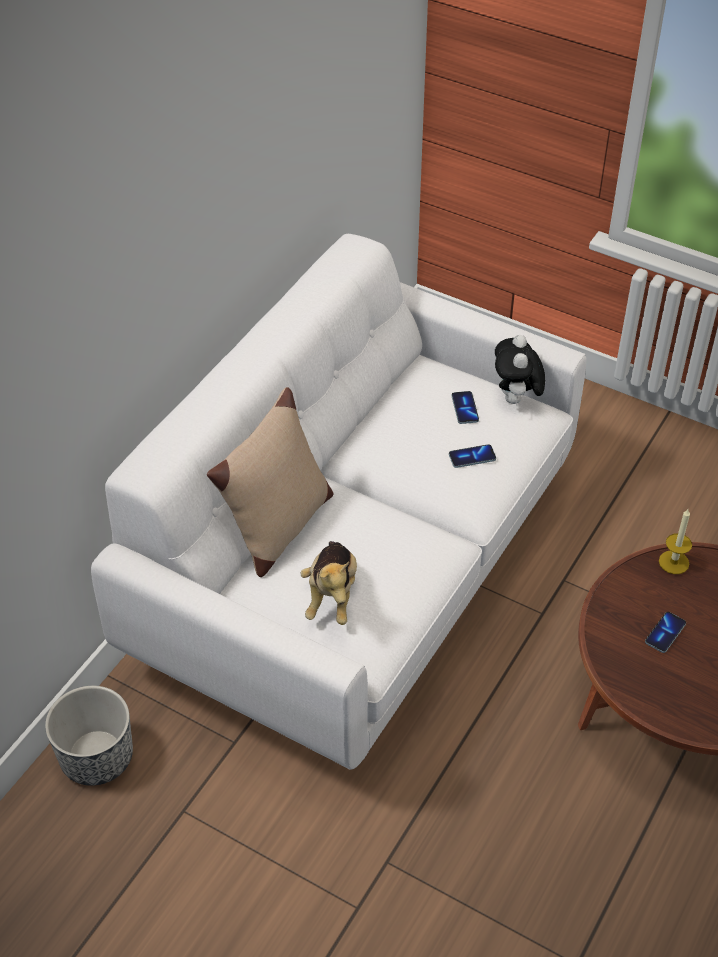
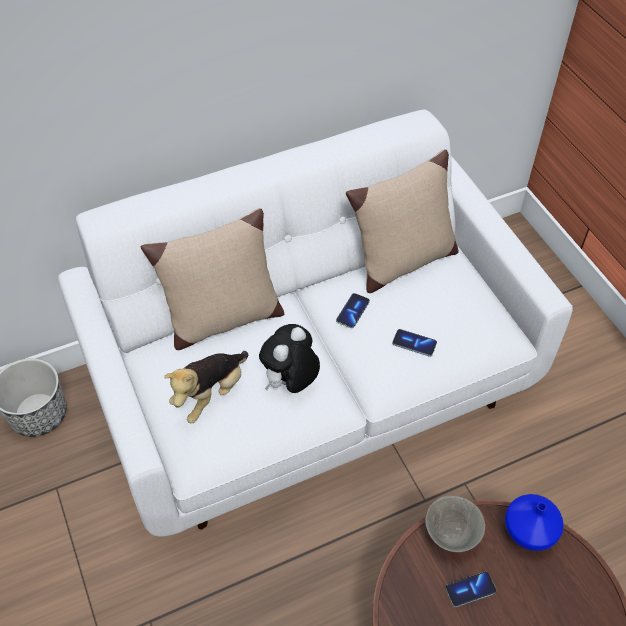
camera: 35 degrees right, 5 degrees up
(398, 394) = (401, 262): none -> beige pillow
(465, 408) = (443, 300): phone -> phone (353, 311)
(516, 399) = (493, 315): plush toy -> plush toy (290, 382)
(617, 601) = (450, 535): none -> grey bowl
(674, 562) = (530, 531): candle -> blue vase

